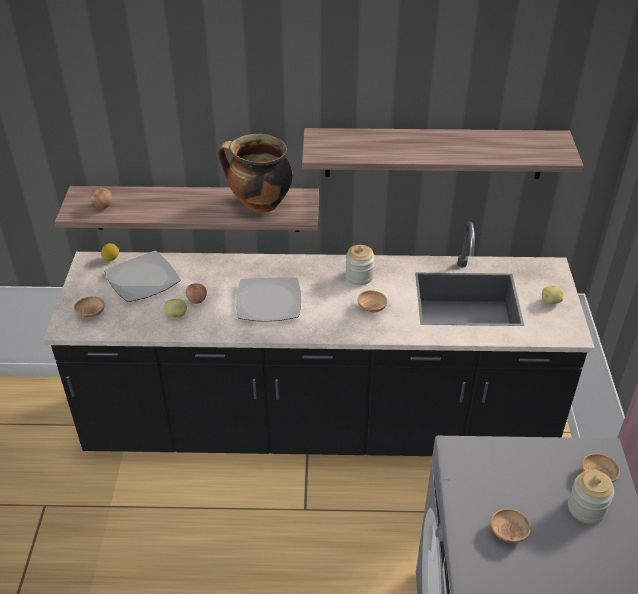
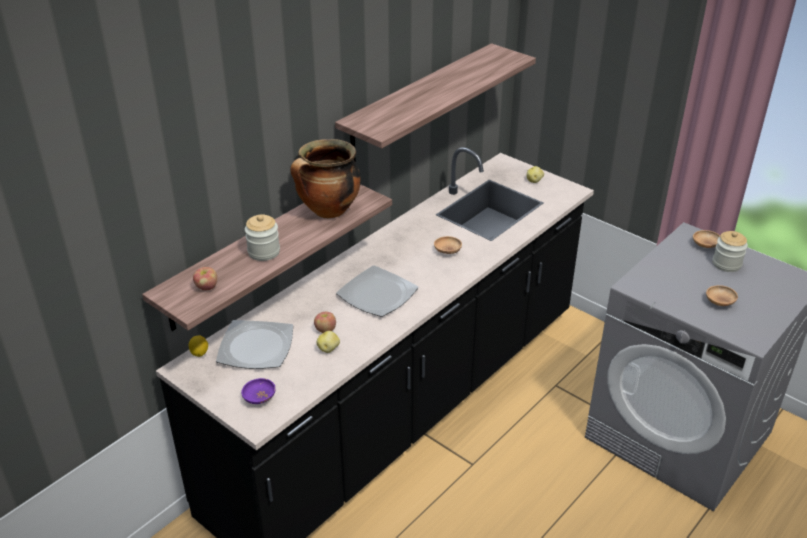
camera: 50 degrees left, 5 degrees down
(91, 313) = (259, 398): brown bowl -> purple bowl
(359, 276) = (406, 239): jar -> jar (264, 252)

